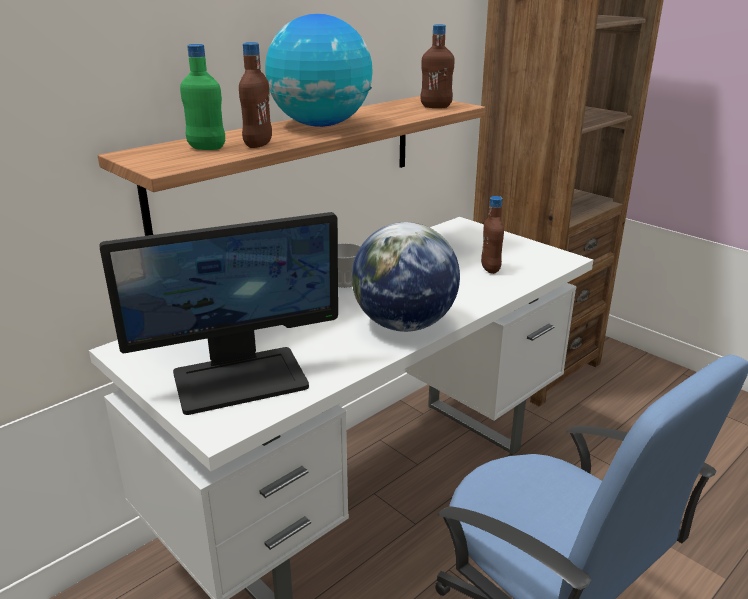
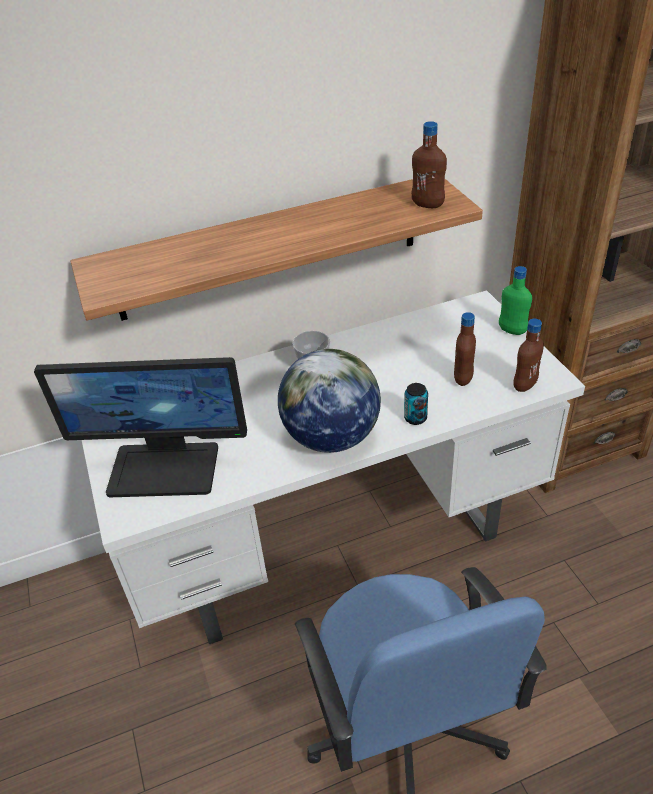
camera: 25 degrees right, 15 degrees up
(206, 148) = (157, 263): green bottle -> green bottle (512, 331)
(258, 144) = (202, 263): brown bottle -> brown bottle (524, 385)
(320, 125) = (283, 231): globe -> none
(472, 299) = (415, 418): none -> can

